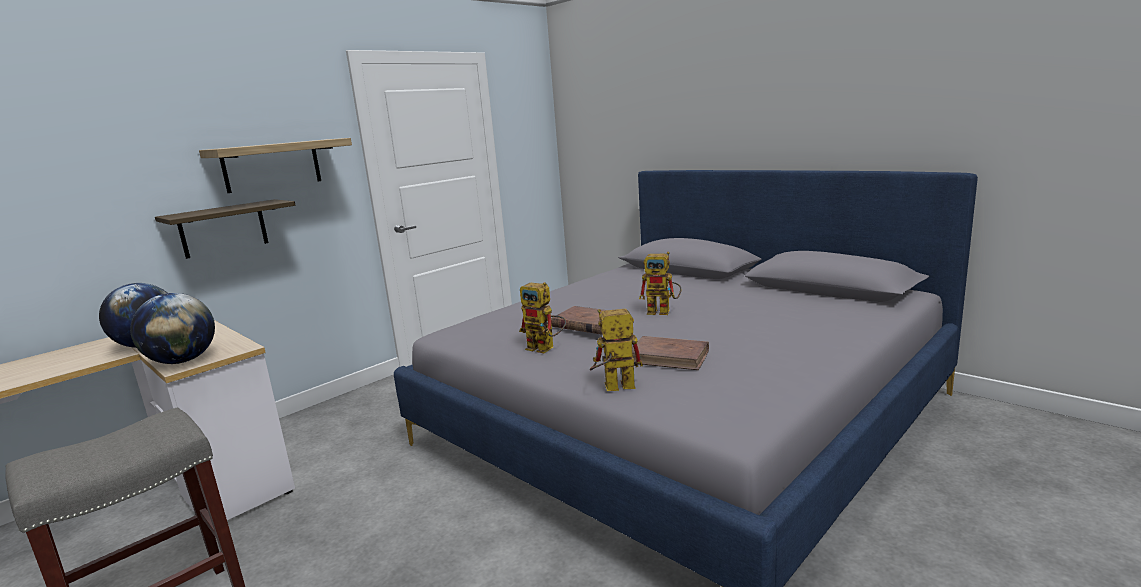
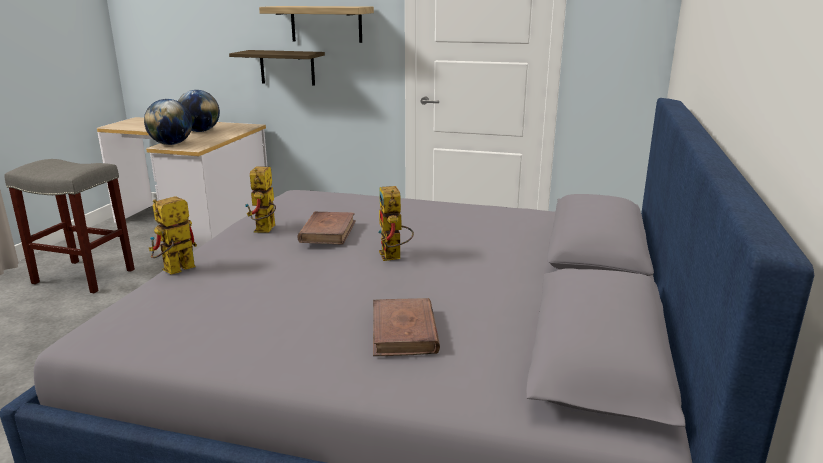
camera: 60 degrees right, 5 degrees up
(613, 388) = (174, 271): toy robot -> toy robot turned 105 degrees counterclockwise
(669, 357) = (256, 282): brown book -> brown book (404, 331)

